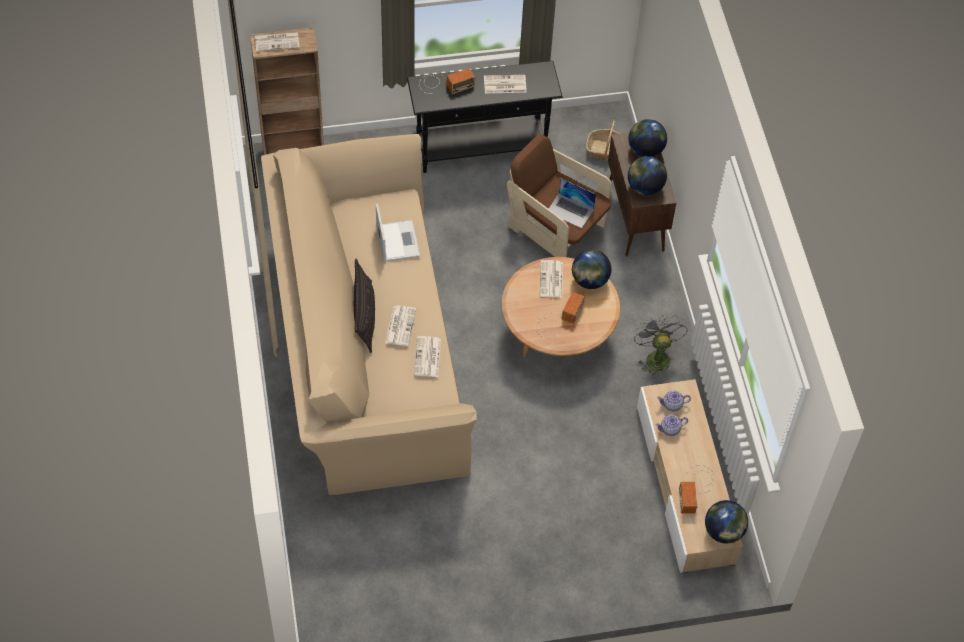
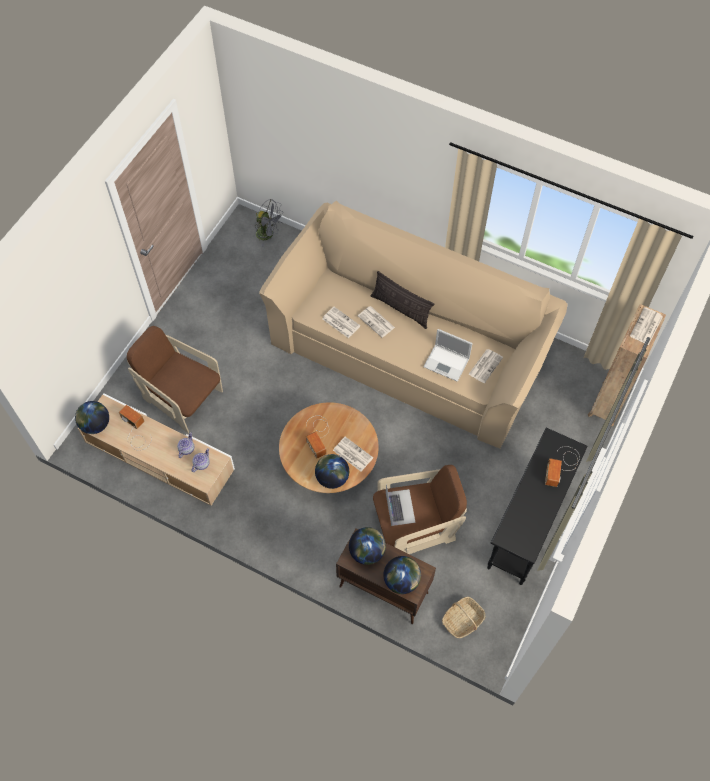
camera: 130 degrees right, 5 degrees up
(504, 85) = (532, 507): newspaper -> newspaper (485, 365)
(570, 210) = (400, 507): laptop -> laptop turned 105 degrees clockwise
(606, 514) = (182, 397): none -> brown armchair
(655, 356) = (261, 511): grey fan -> grey fan (268, 234)

